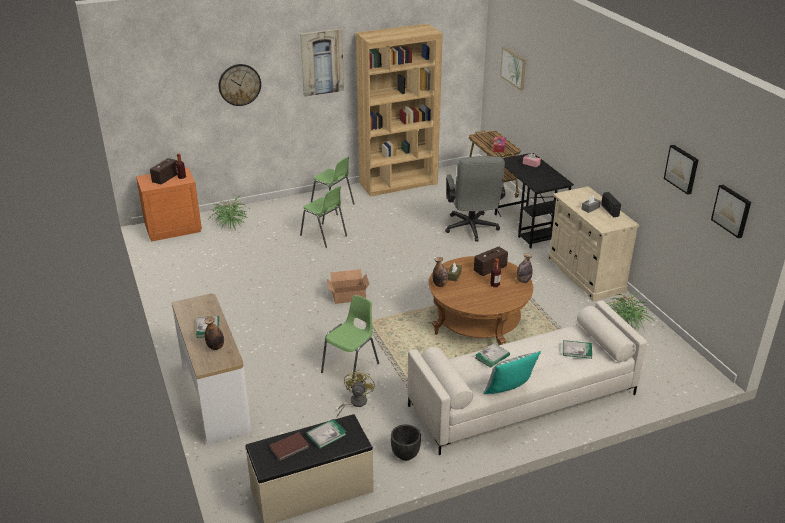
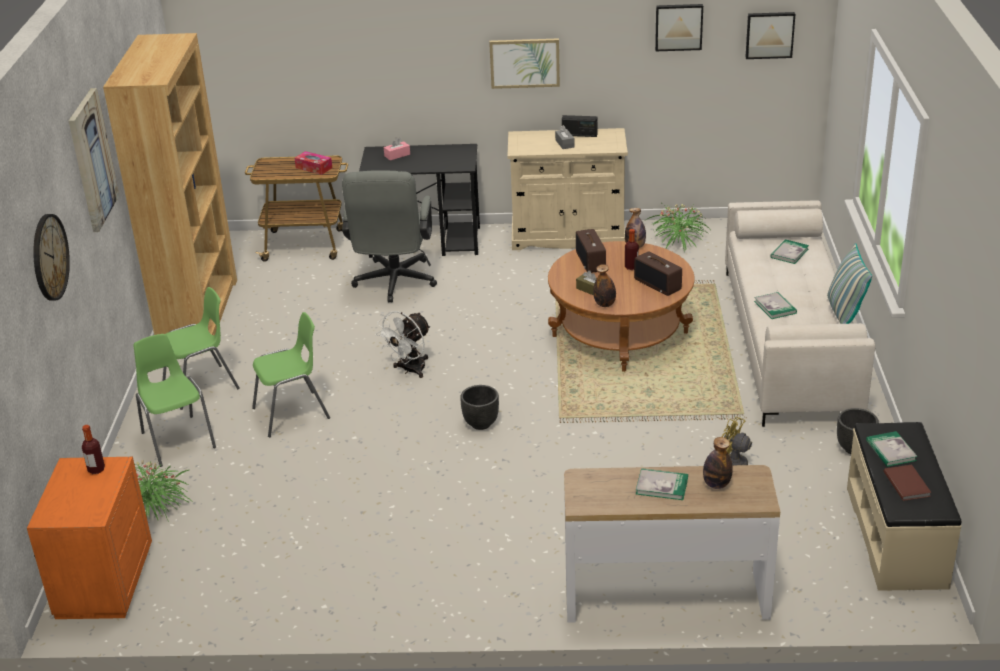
camera: 65 degrees left, 0 degrees up
(165, 178) = (78, 489): radio -> radio (658, 284)
(347, 295) = (480, 424): cardboard box -> black planter
(351, 368) = (659, 455): green chair -> green chair (177, 440)
(386, 259) = (409, 370): none -> white fan
(472, 230) = (394, 284): grey office chair -> grey office chair turned 75 degrees clockwise
(513, 68) = (268, 48): picture -> picture (524, 63)

